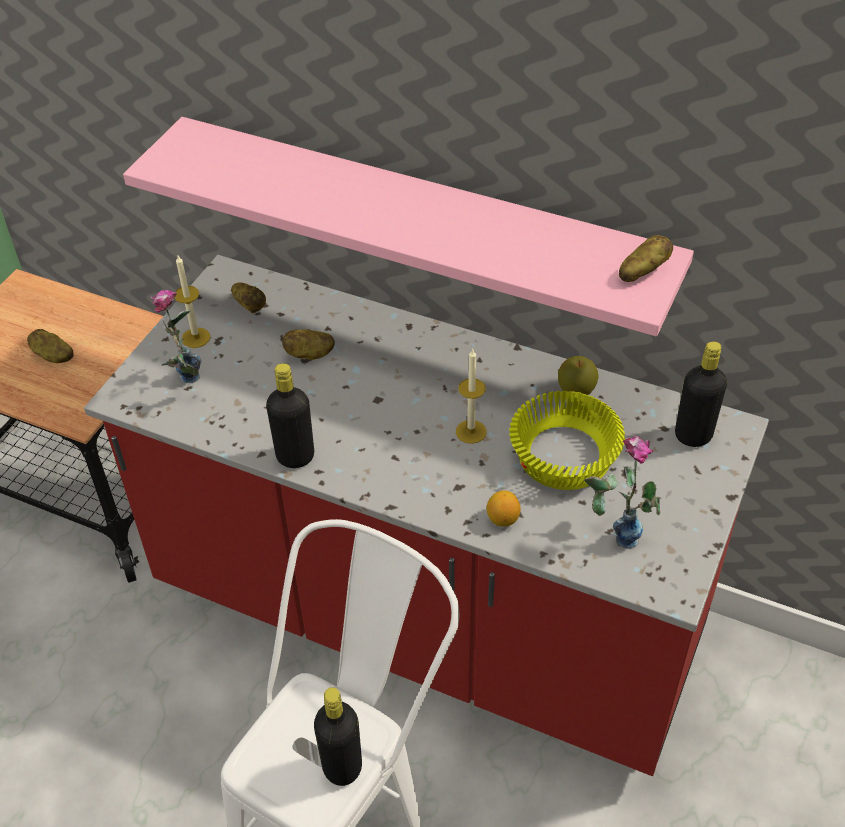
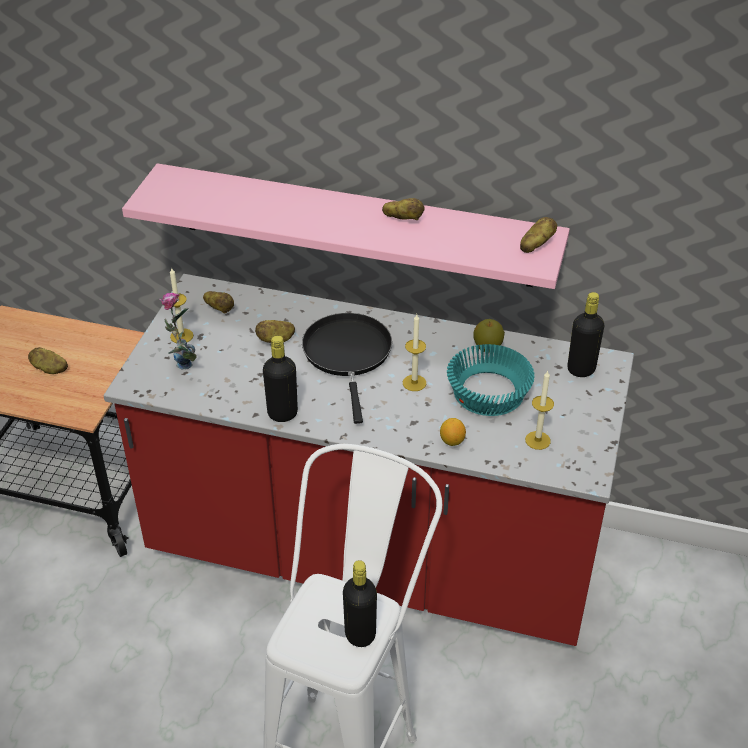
camera: 10 degrees left, 5 degrees down
(395, 384) = (348, 355): none -> black frying pan
(474, 219) = (403, 219): none -> potato
(562, 456) = (486, 393): yellow bowl -> turquoise bowl
(615, 531) = (537, 440): vase -> candle

